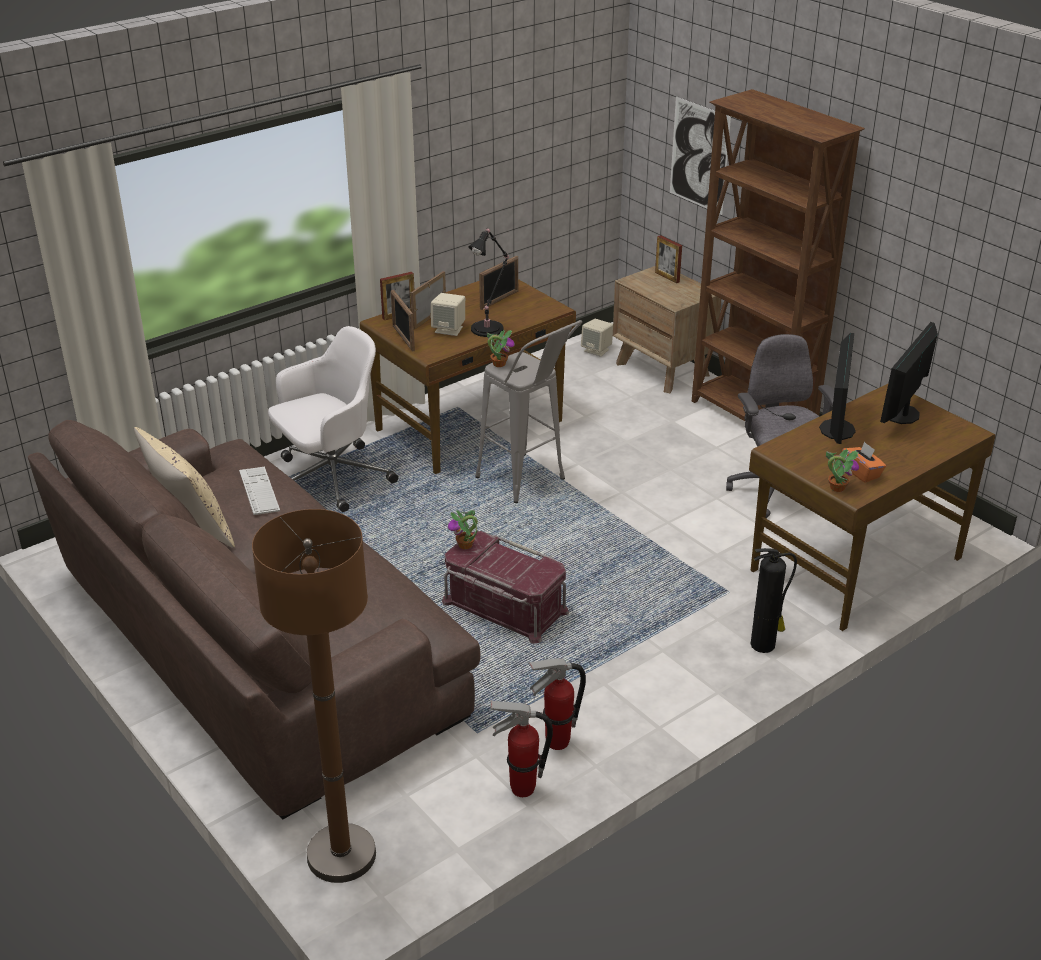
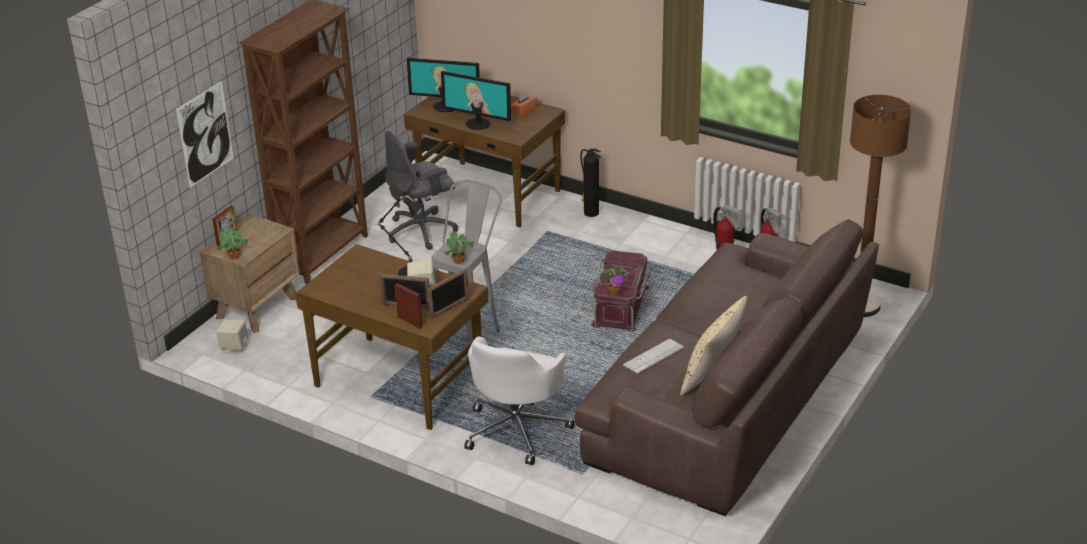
camera: 110 degrees left, 0 degrees up
(331, 478) = (517, 429): white office chair -> white office chair turned 105 degrees counterclockwise
(499, 300) = (356, 281): picture frame -> none
(836, 429) = (478, 123): monitor -> monitor turned 150 degrees counterclockwise
(837, 487) = (545, 116): potted plant -> potted plant (234, 257)

